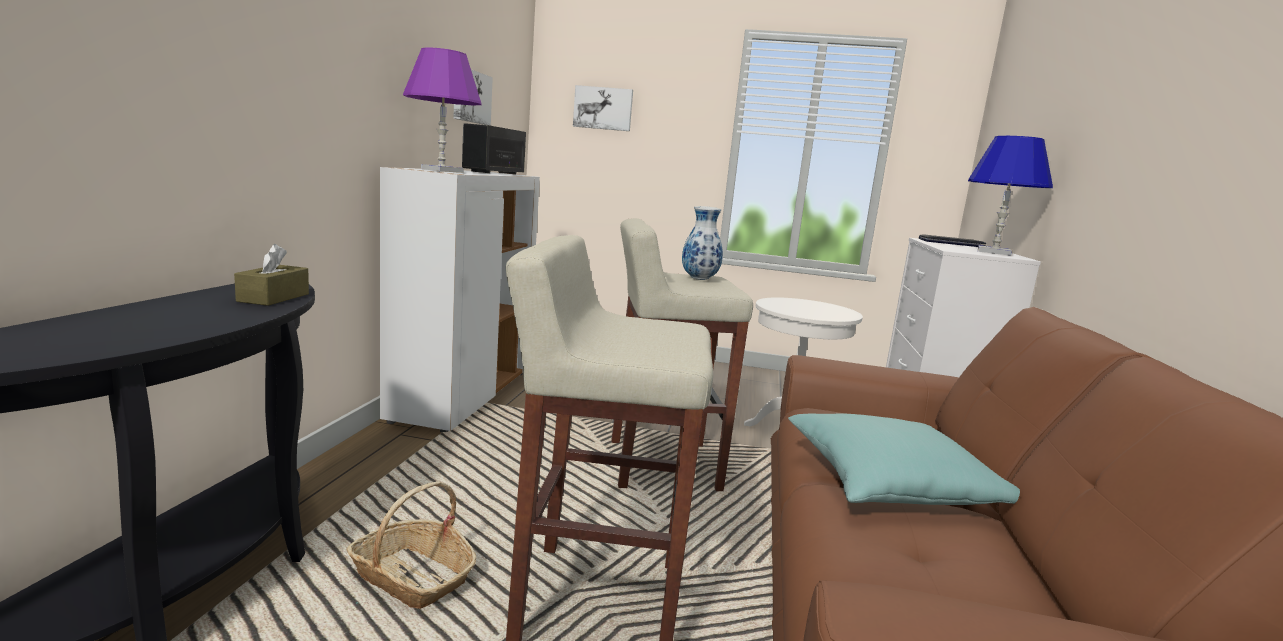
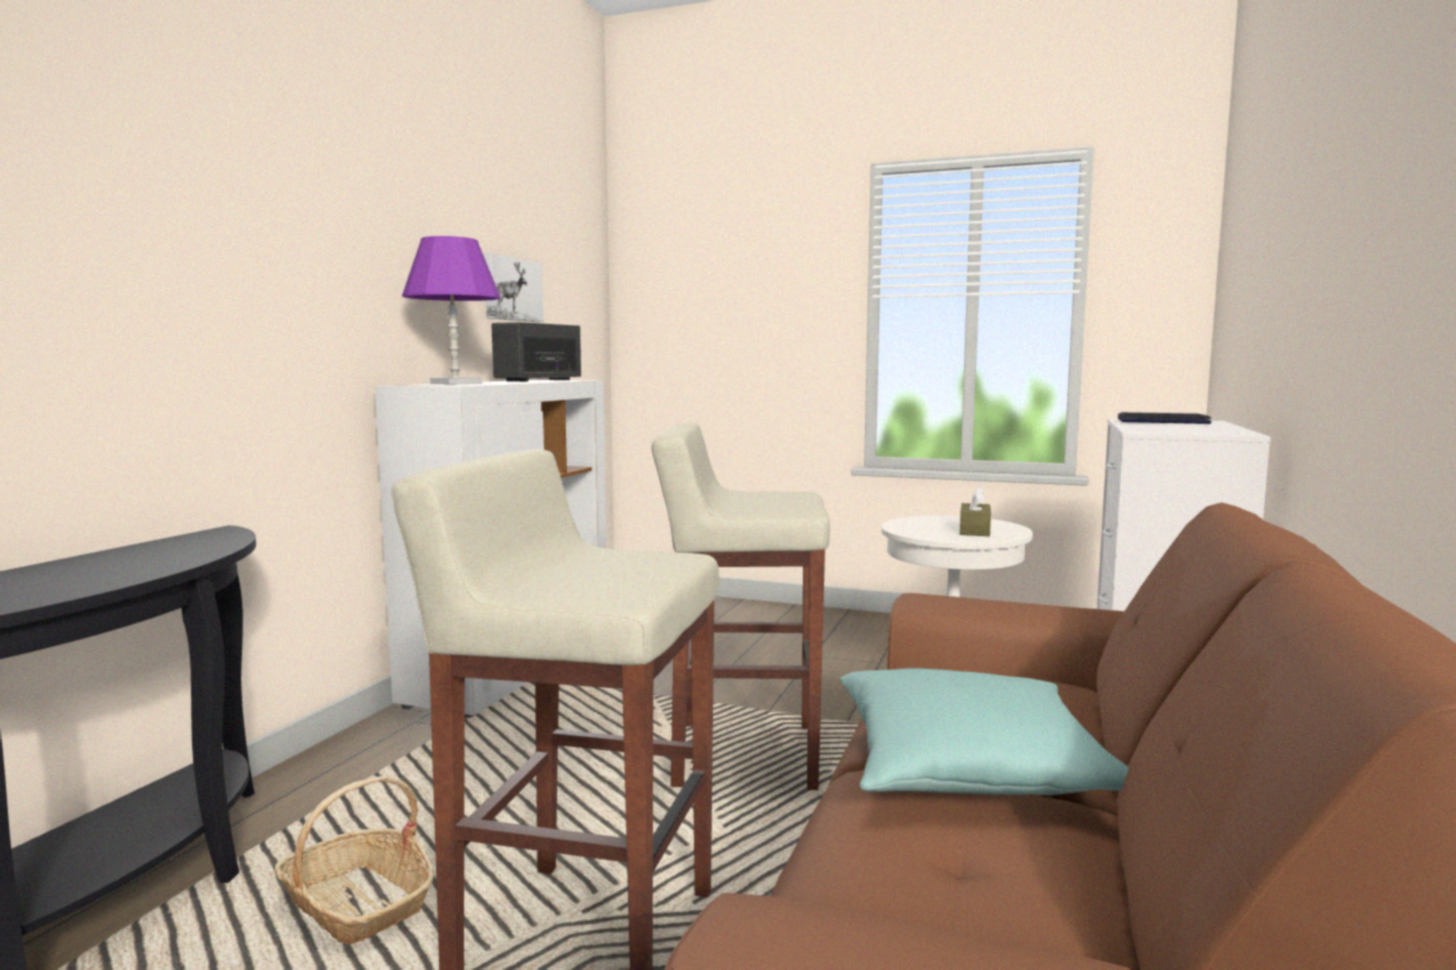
camera: 10 degrees right, 5 degrees down
(273, 297) = (194, 551): brown tissue box -> brown tissue box (974, 530)
(603, 108) = (698, 286): picture -> none
(700, 279) = (774, 497): vase -> none
(994, 252) = (1210, 429): blue table lamp -> none

